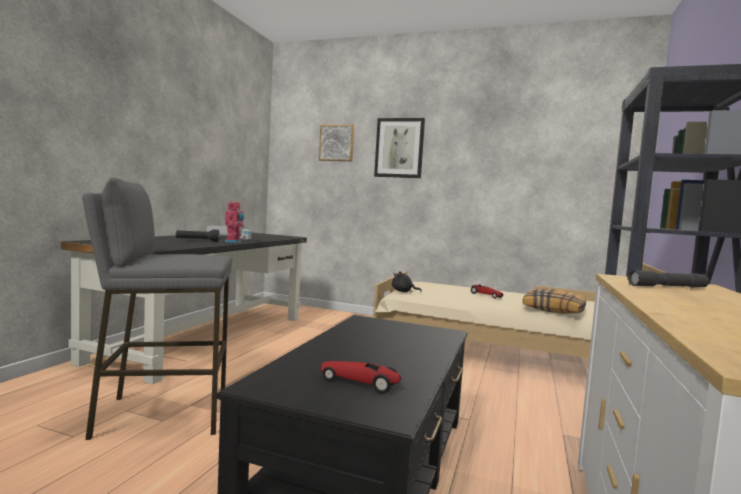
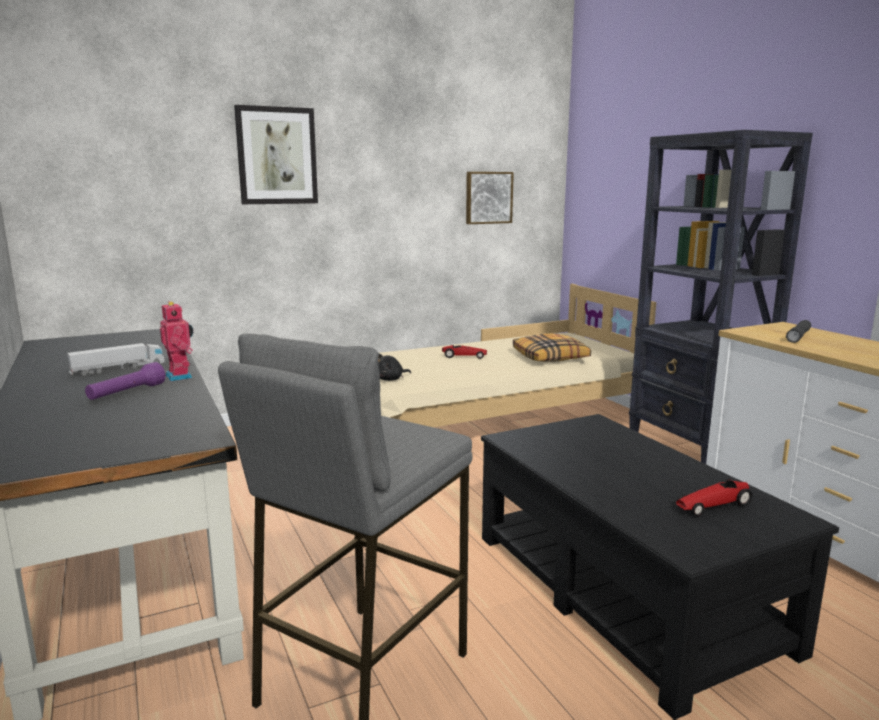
camera: 45 degrees left, 10 degrees up
(197, 241) = (126, 393): black flashlight -> purple flashlight
(337, 143) = (159, 146): picture -> picture (488, 197)

